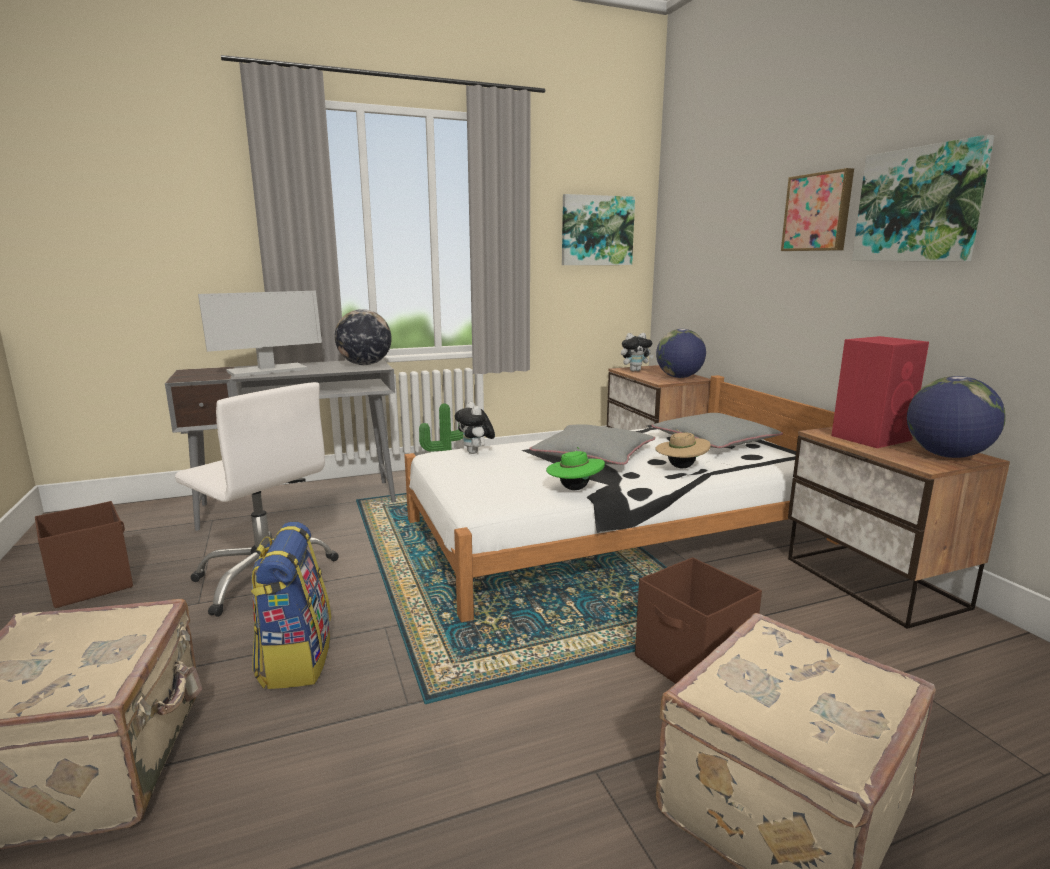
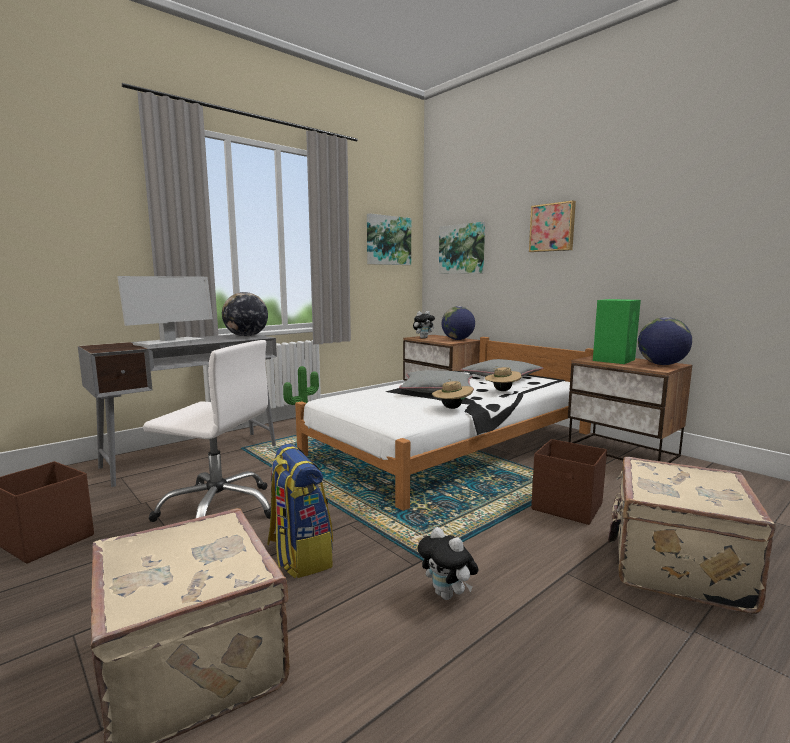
camera: 20 degrees left, 5 degrees down
(475, 453) = (354, 395): plush toy -> plush toy (448, 595)
(574, 488) = (451, 408): green hat -> beige hat
(872, 438) = (614, 360): red speaker -> green speaker
(919, 205) = (620, 222): picture -> picture (462, 249)

